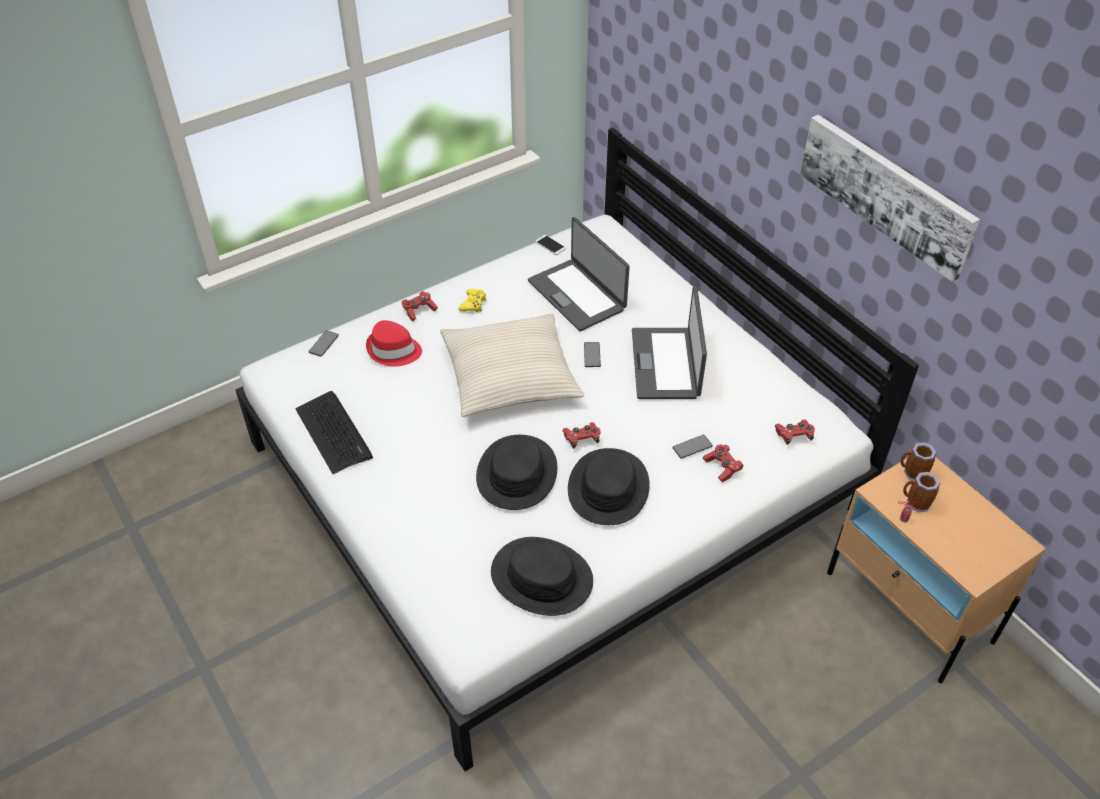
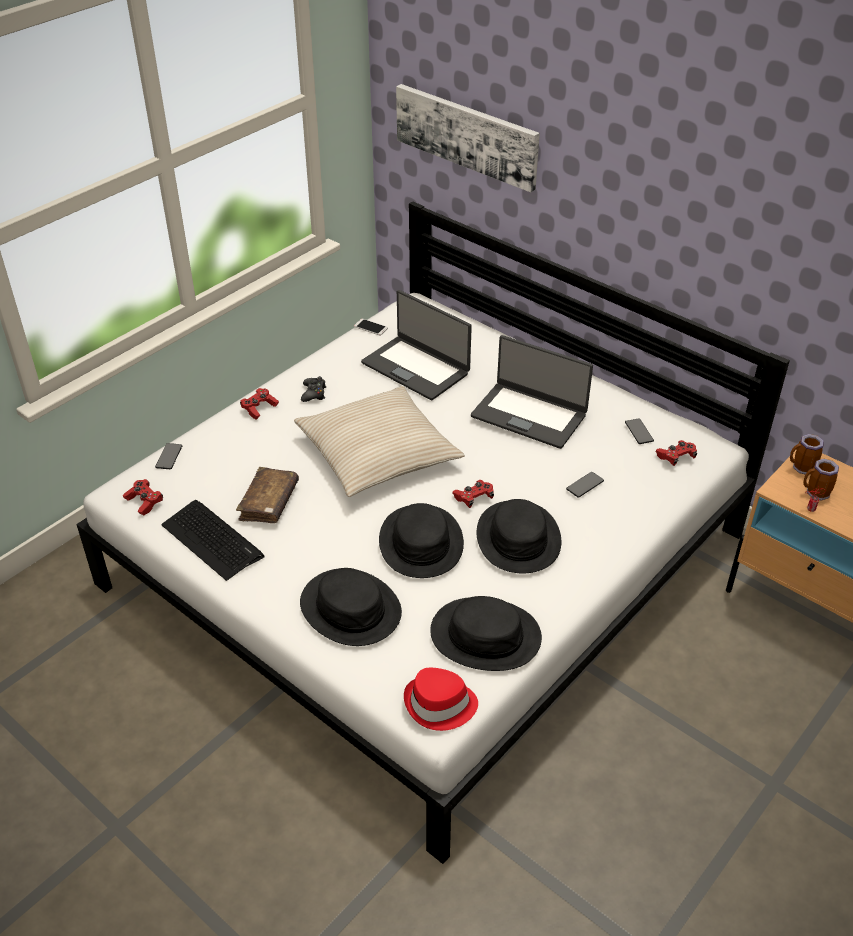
camera: 15 degrees left, 5 degrees down
(393, 351) = (247, 450): red hat -> red hat (440, 705)
(395, 406) = (269, 502): none -> brown book
(431, 524) = (351, 608): none -> black hat
(473, 304) = (314, 393): yellow game controller -> black game controller
(592, 355) = (452, 420): phone -> phone (639, 432)
(666, 364) = (529, 415): laptop -> laptop turned 45 degrees counterclockwise
(722, 467) = (620, 498): red game controller -> red game controller (144, 502)
(886, 193) = (735, 198): picture -> picture (467, 135)

